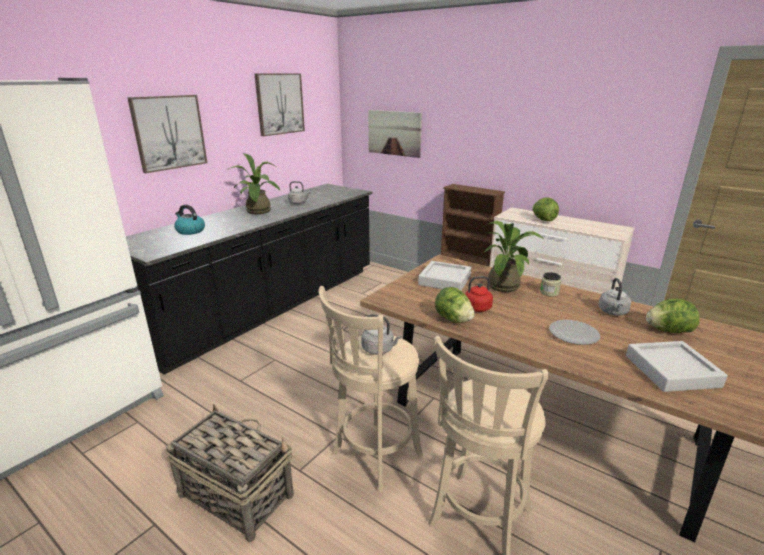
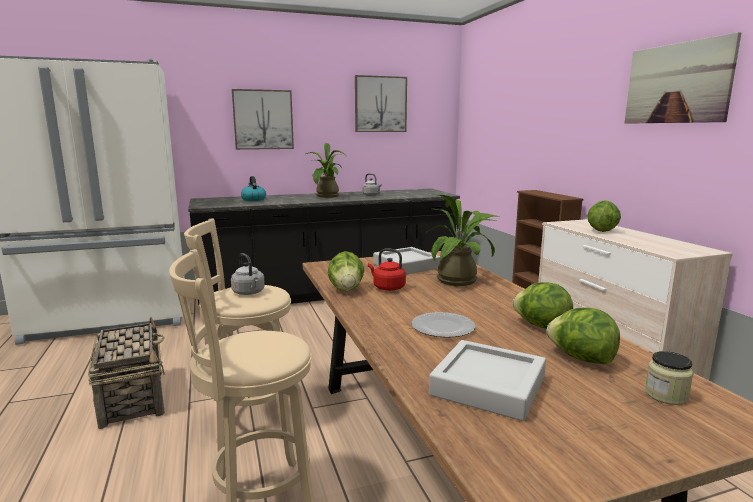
camera: 35 degrees right, 10 degrees down
(394, 133) = (494, 135): picture -> picture (677, 83)
(549, 292) = (499, 295): jar -> jar (666, 395)
(613, 312) = (541, 326): grey kettle -> lettuce

